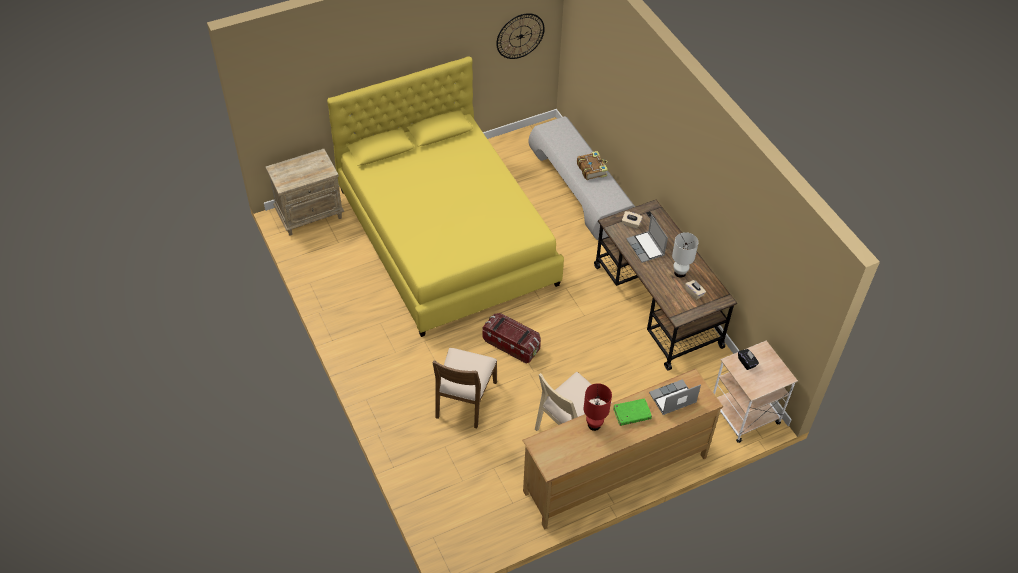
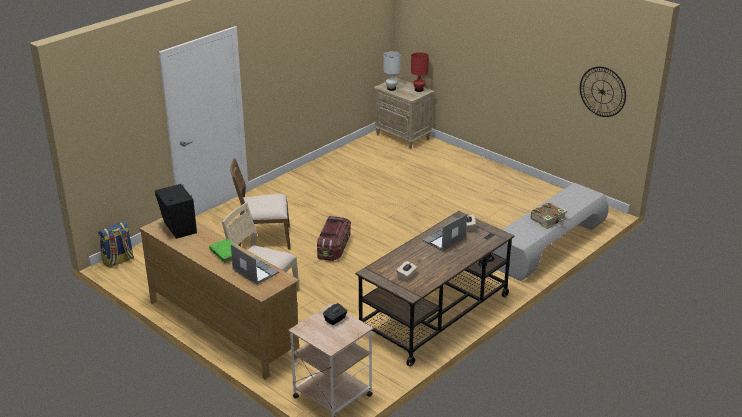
camera: 70 degrees right, 20 degrees down
(446, 236) = (429, 194): yellow bed -> none
(446, 548) = (118, 261): none -> backpack
(563, 445) = (178, 228): none -> black speaker
(594, 424) = (206, 238): red table lamp -> red table lamp (419, 90)
(679, 273) = (426, 263): white table lamp -> white table lamp (391, 88)

